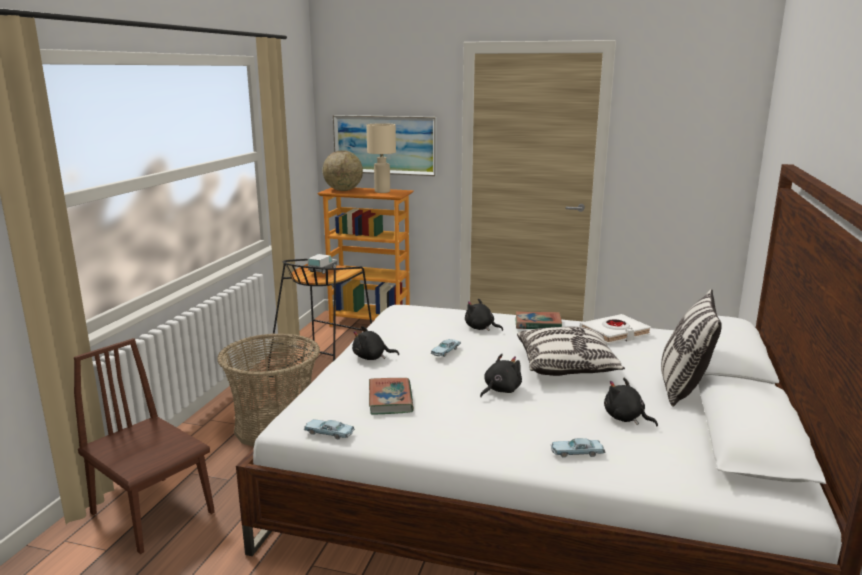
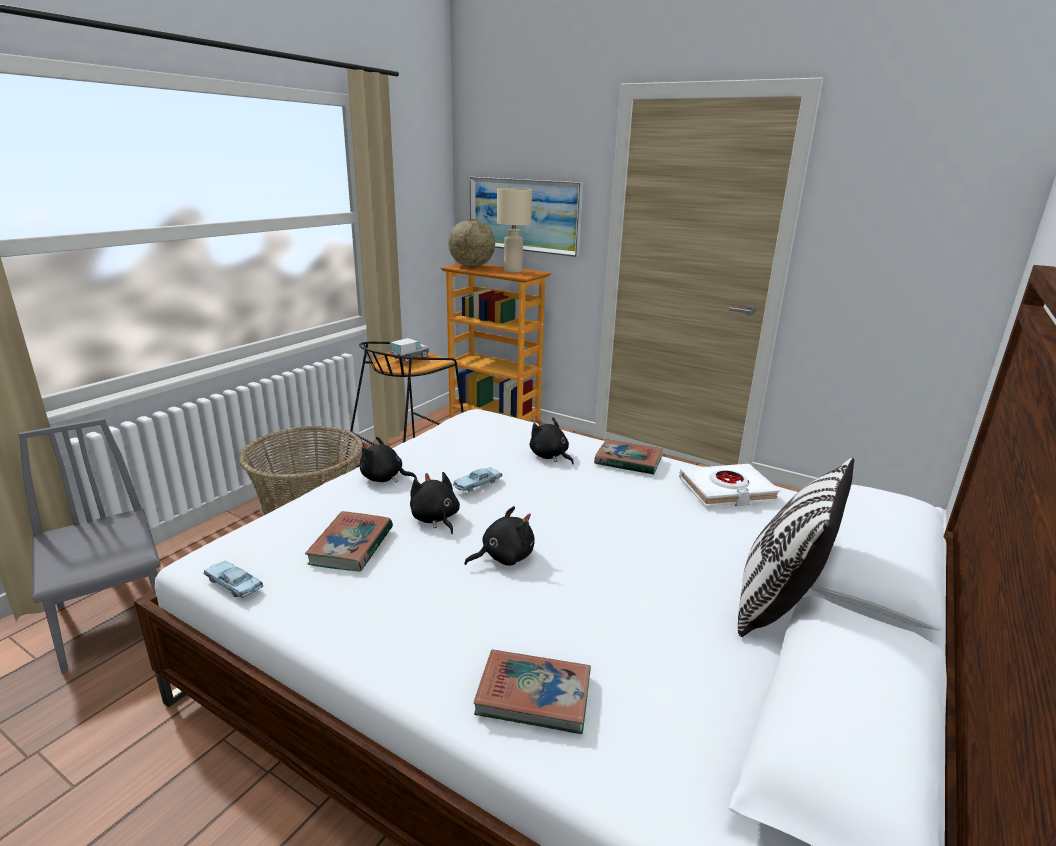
camera: 15 degrees right, 5 degrees up
(153, 512) = (115, 620): brown chair -> grey chair
(567, 366) = (623, 533): pillow -> none
(577, 452) = (534, 695): blue toy car -> book
(625, 418) = (653, 643): black plush toy -> black plush toy (435, 519)

